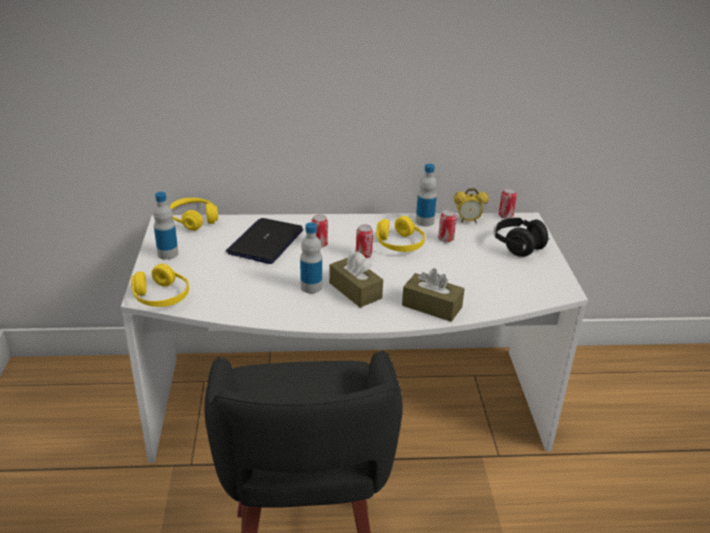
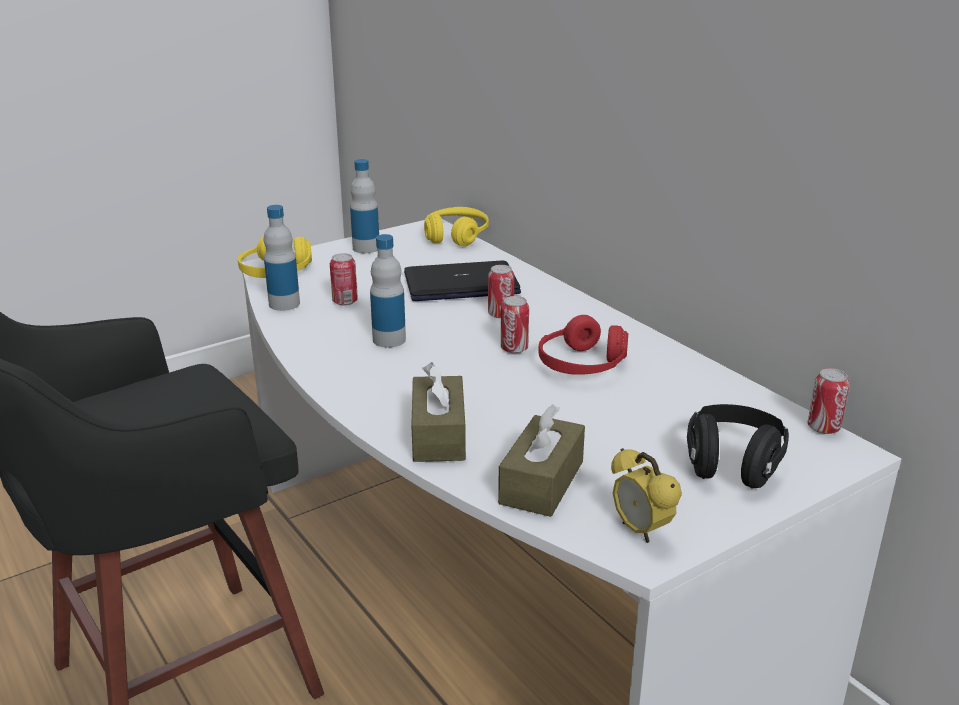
camera: 60 degrees right, 5 degrees down
(355, 290) = (414, 369): brown tissue box -> brown tissue box (541, 482)
(399, 244) = (582, 364): yellow headphones -> red headphones
(424, 221) = (681, 365): bottle -> bottle (284, 304)
(445, 239) = (652, 395): can -> can (345, 302)
(468, 221) = (744, 399): alarm clock -> alarm clock (640, 530)

